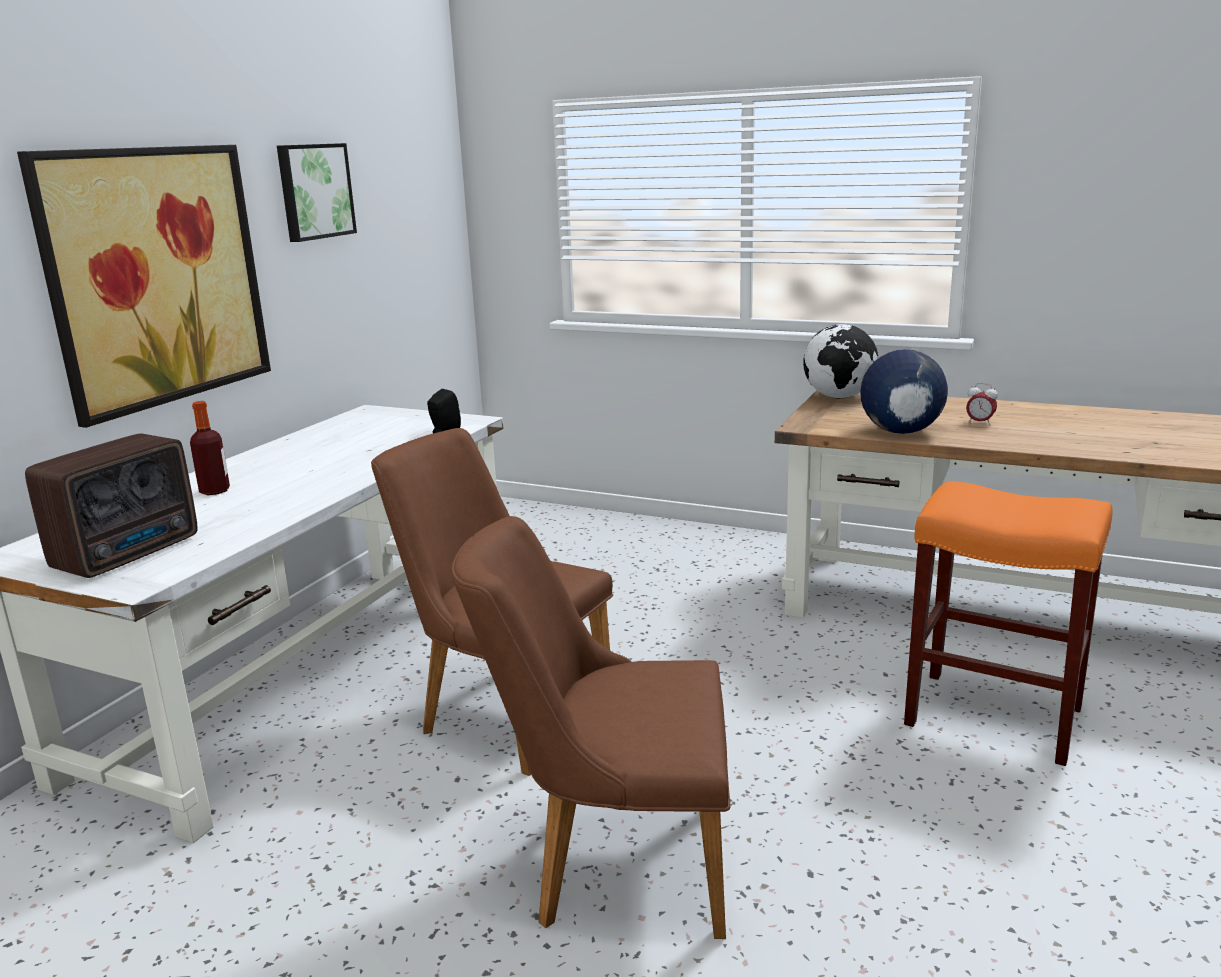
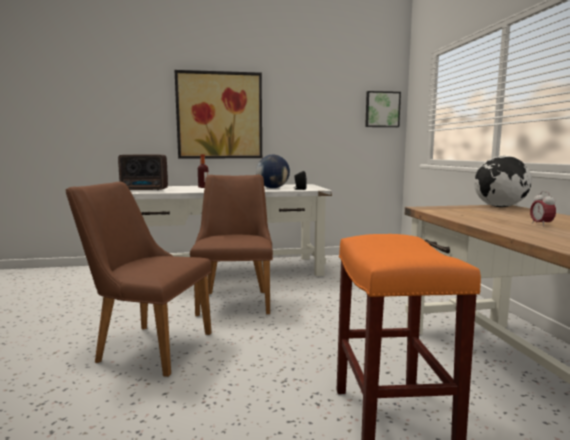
camera: 55 degrees right, 10 degrees down
(314, 191) = (303, 94): picture -> picture (382, 109)
(612, 863) = (146, 346): brown chair -> brown chair turned 45 degrees counterclockwise
(900, 432) = (466, 217): globe -> globe (273, 188)

